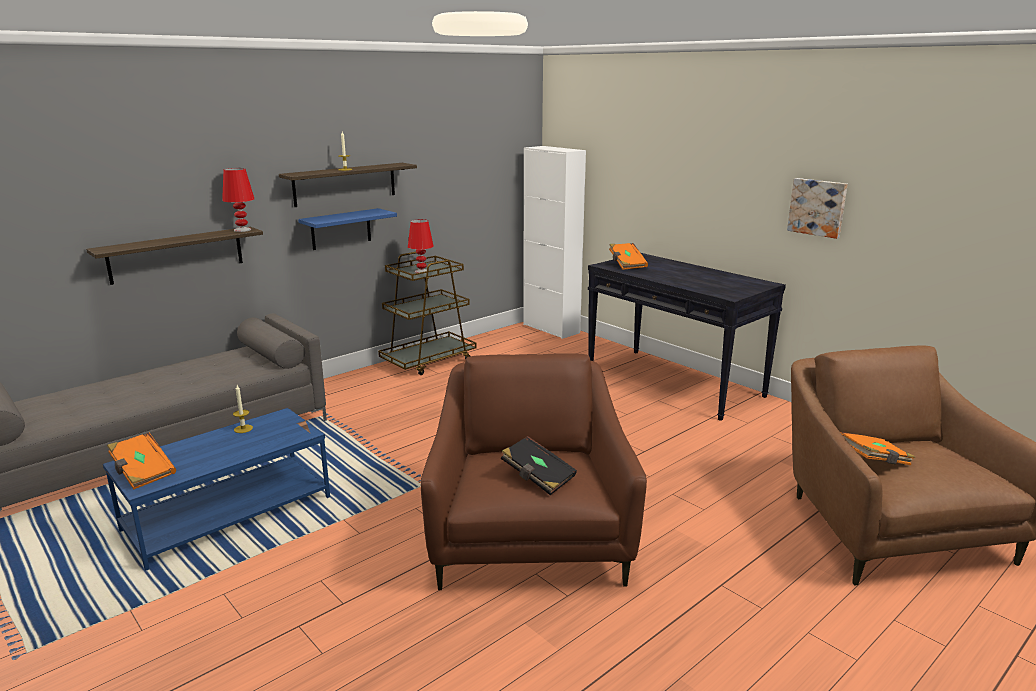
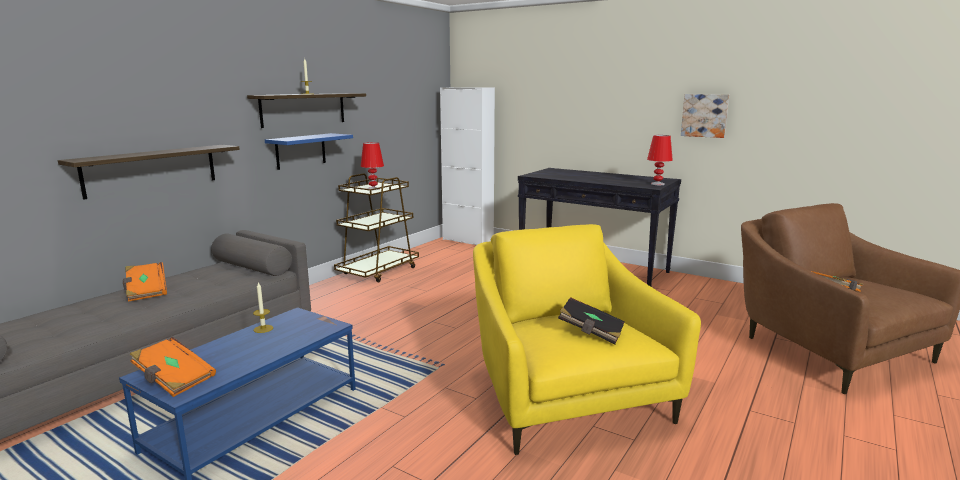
camera: 15 degrees left, 5 degrees down
(242, 230) = (217, 146): red table lamp -> red table lamp (657, 184)
(529, 535) = (564, 395): brown armchair -> yellow armchair
(626, 264) = (548, 174): orange book -> orange book (146, 291)

